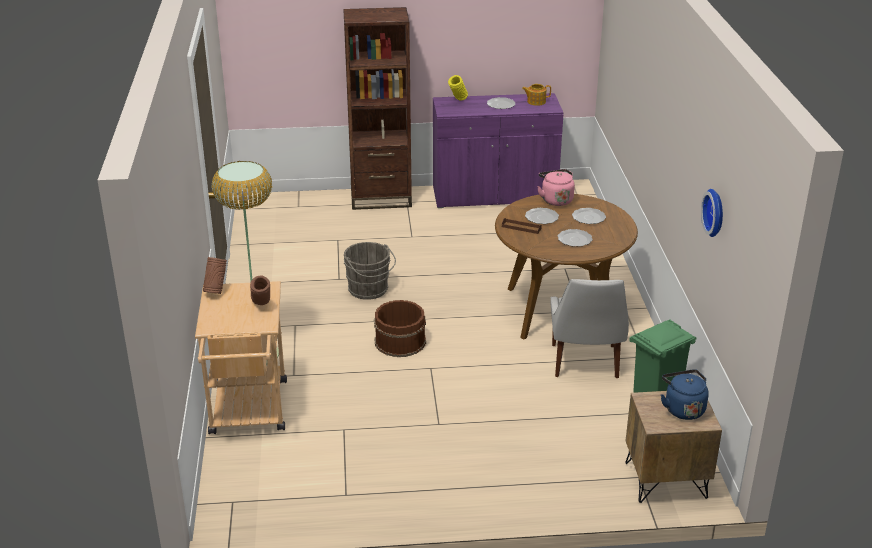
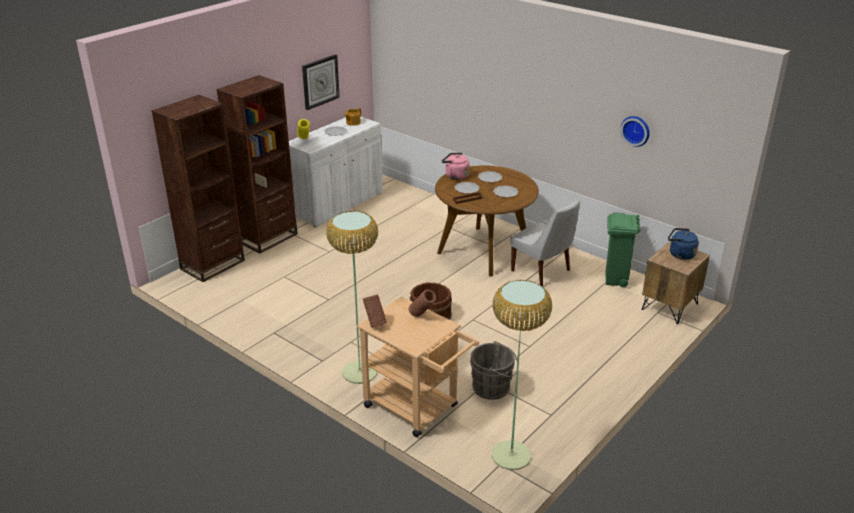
camera: 45 degrees left, 0 degrees up
(252, 502) = (511, 455): none -> floor lamp
(300, 201) = (213, 265): none -> brown bookcase
(369, 290) = (360, 296): grey bucket -> grey bucket (493, 388)
(494, 195) = (337, 204): purple cabinet -> white cabinet
(505, 38) = (320, 81): none -> wall clock

